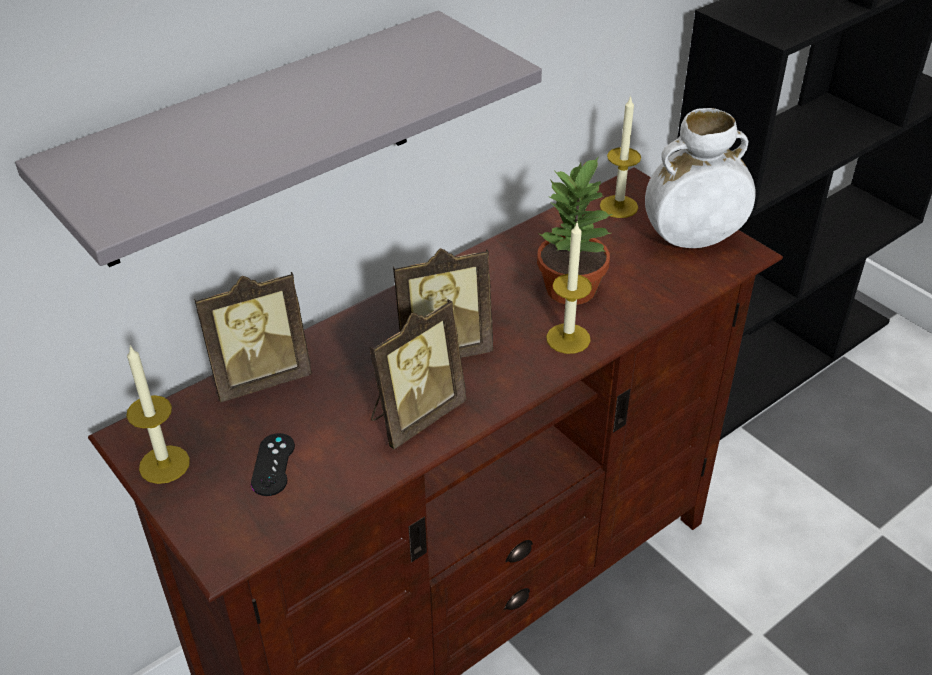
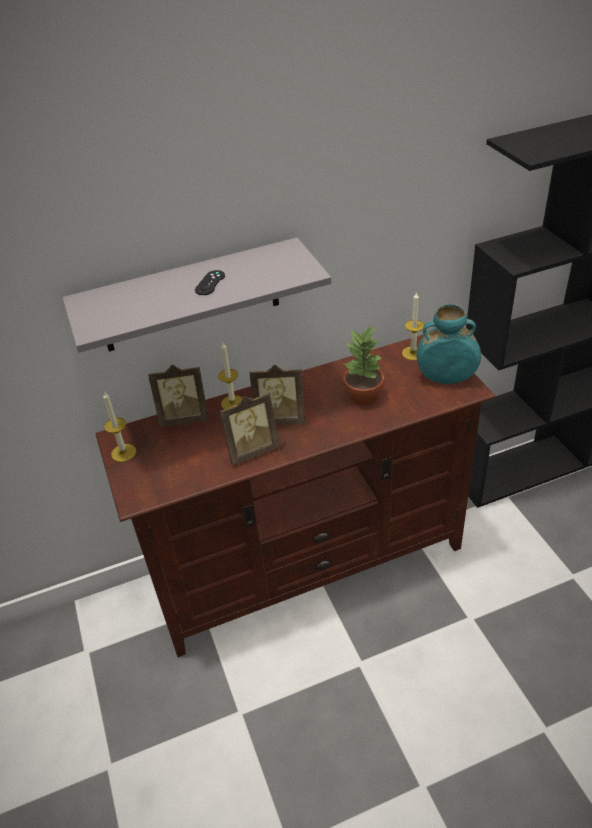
camera: 20 degrees right, 0 degrees up
(273, 464) = (173, 462): black game controller -> black game controller (210, 283)
(568, 338) = (349, 423): candle -> candle (232, 403)
(692, 240) = (446, 379): white vase -> turquoise vase

